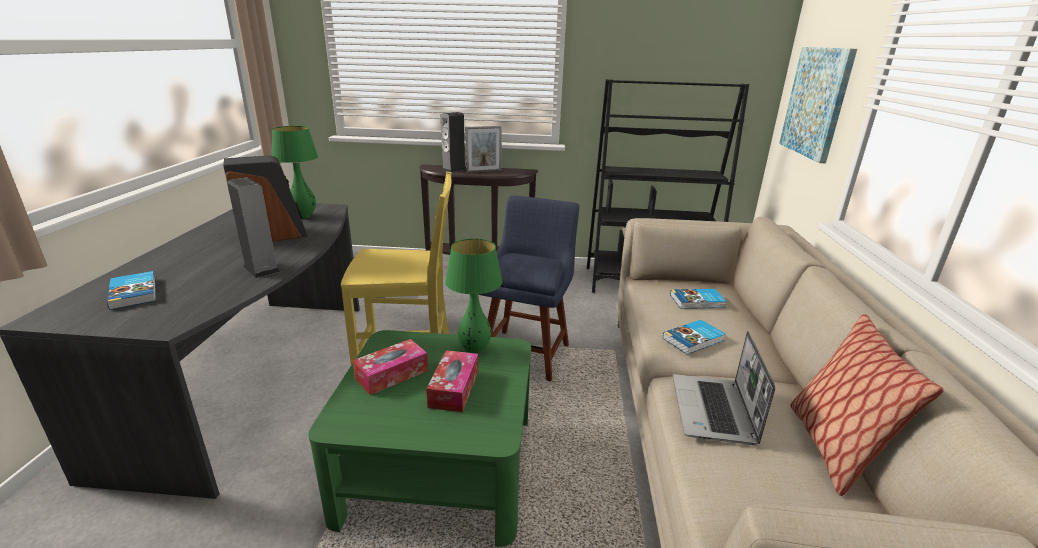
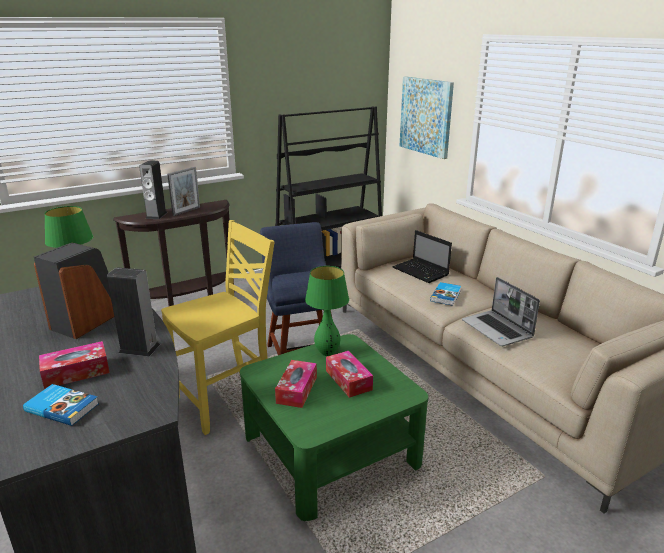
camera: 35 degrees left, 0 degrees up
(192, 271) = (76, 372): none -> tissue box
(697, 301) = (421, 272): book -> laptop
(832, 448) = (557, 325): pillow -> none

